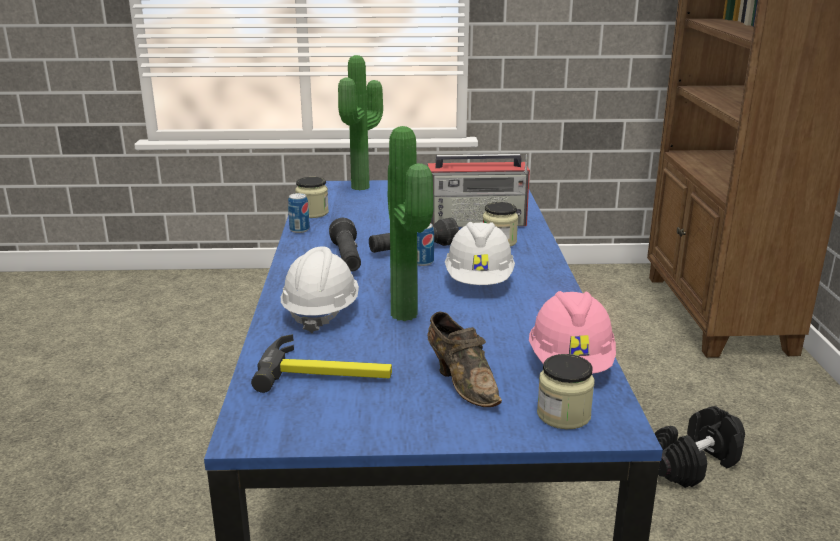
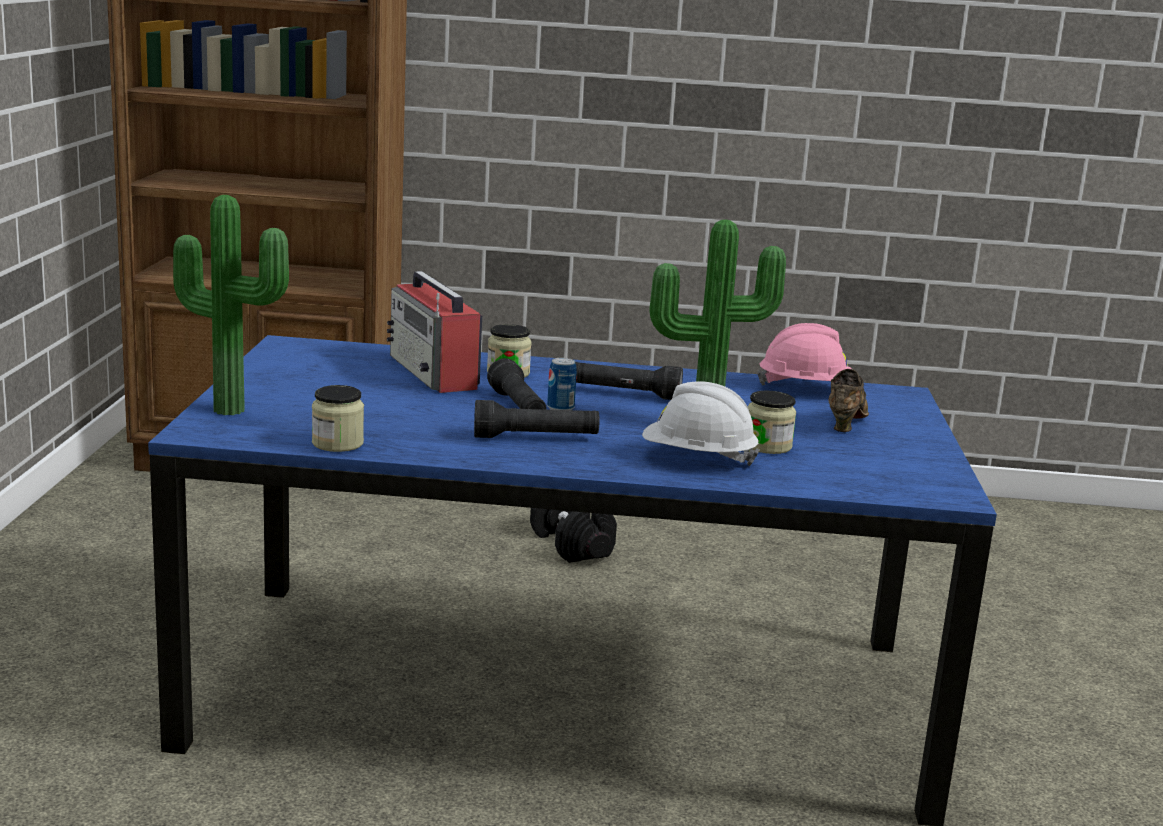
camera: 85 degrees left, 5 degrees down
(299, 230) = (411, 454): can -> none
(327, 373) = (837, 465): hammer -> none
(462, 382) = (845, 423): brown shoe -> brown shoe turned 45 degrees counterclockwise
(478, 222) = (434, 373): radio -> radio turned 150 degrees clockwise
(479, 281) = (624, 393): white hard hat -> black flashlight
(563, 415) = (890, 402): jar -> jar (767, 446)

